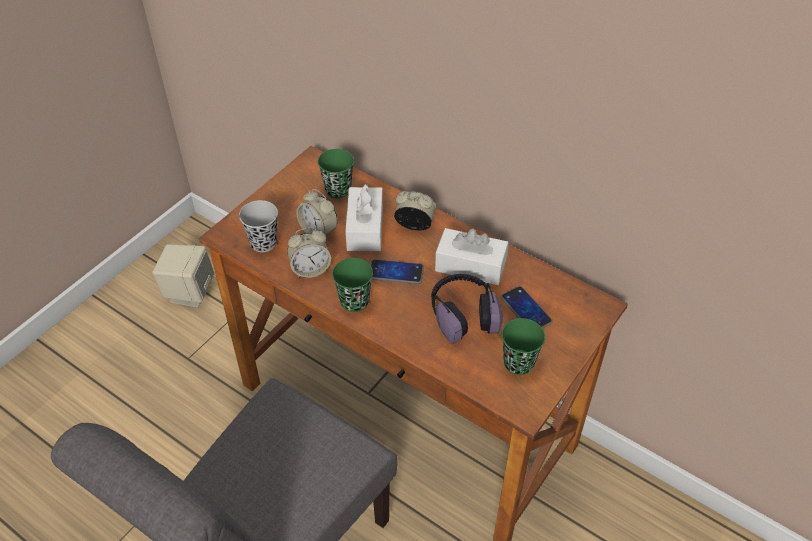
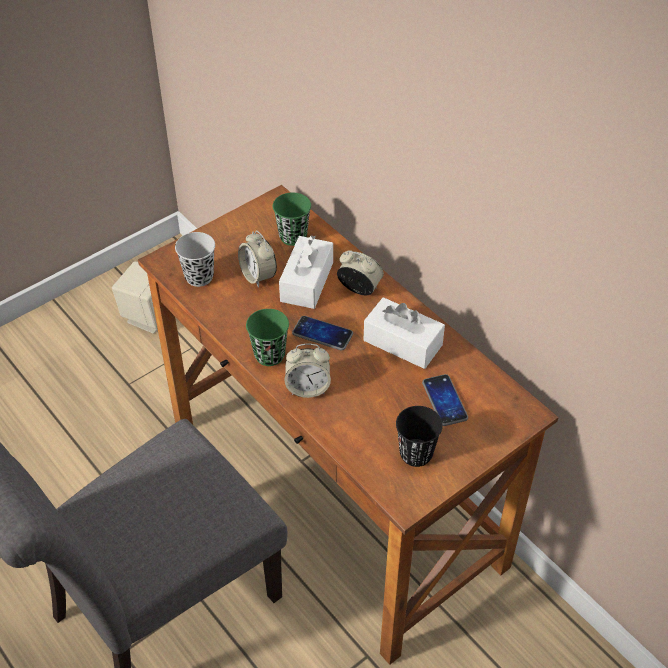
camera: 15 degrees right, 0 degrees up
(310, 269) = (236, 313): alarm clock -> alarm clock (308, 387)
(463, 314) = (376, 391): headphones -> none
(518, 363) = (416, 454): green cup -> black cup

